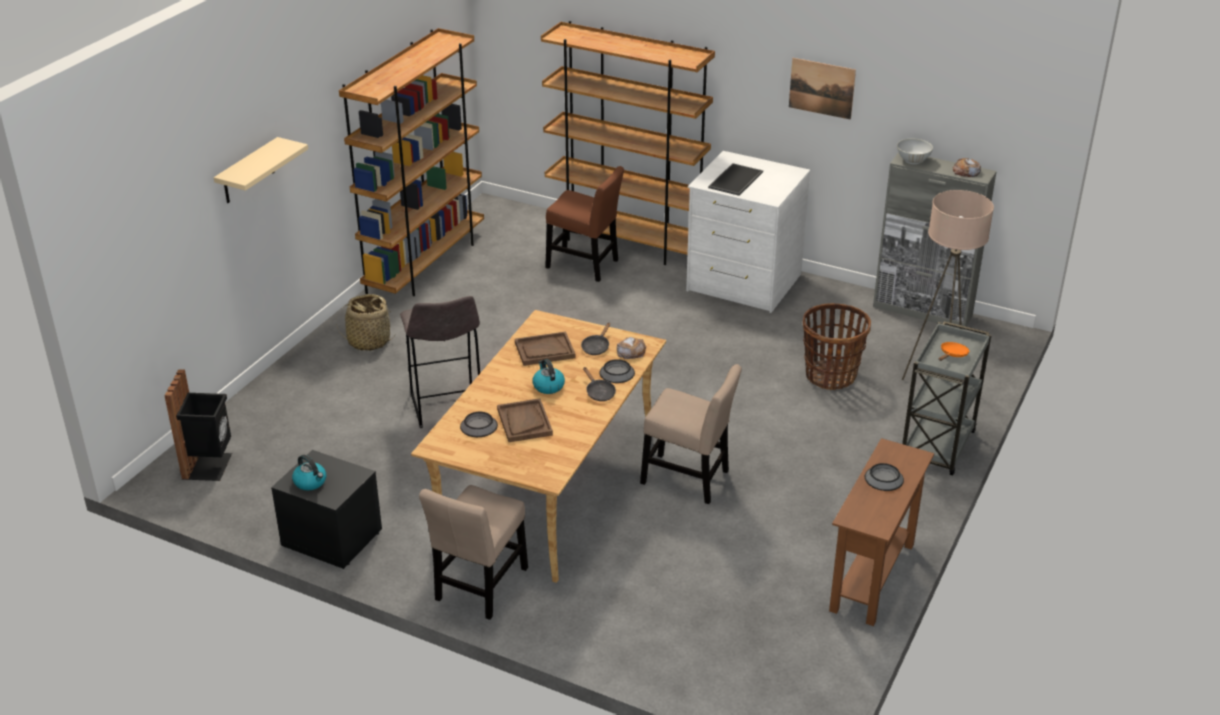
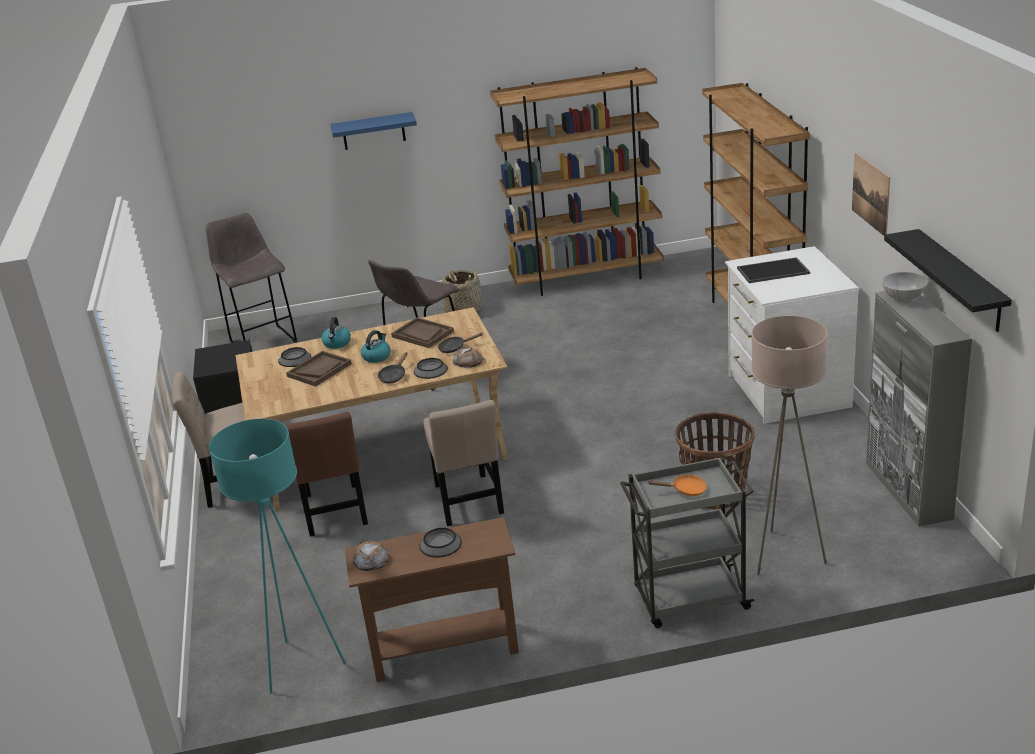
camera: 55 degrees right, 5 degrees down
(210, 466) = (262, 341): black trash can -> grey stool
(248, 172) = (373, 131): beige shelf -> blue shelf
(311, 482) = (213, 356): kettle -> kettle (337, 343)
(585, 265) = (690, 324): brown chair -> brown chair (335, 512)
(808, 656) = (301, 666): none -> turquoise floor lamp
(966, 171) = (936, 327): bread -> bread (370, 560)
(972, 131) = (960, 280): none -> black shelf

